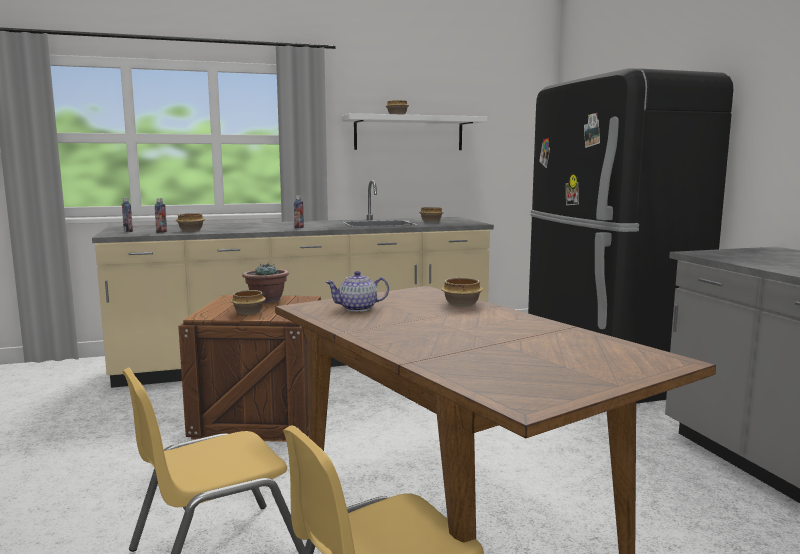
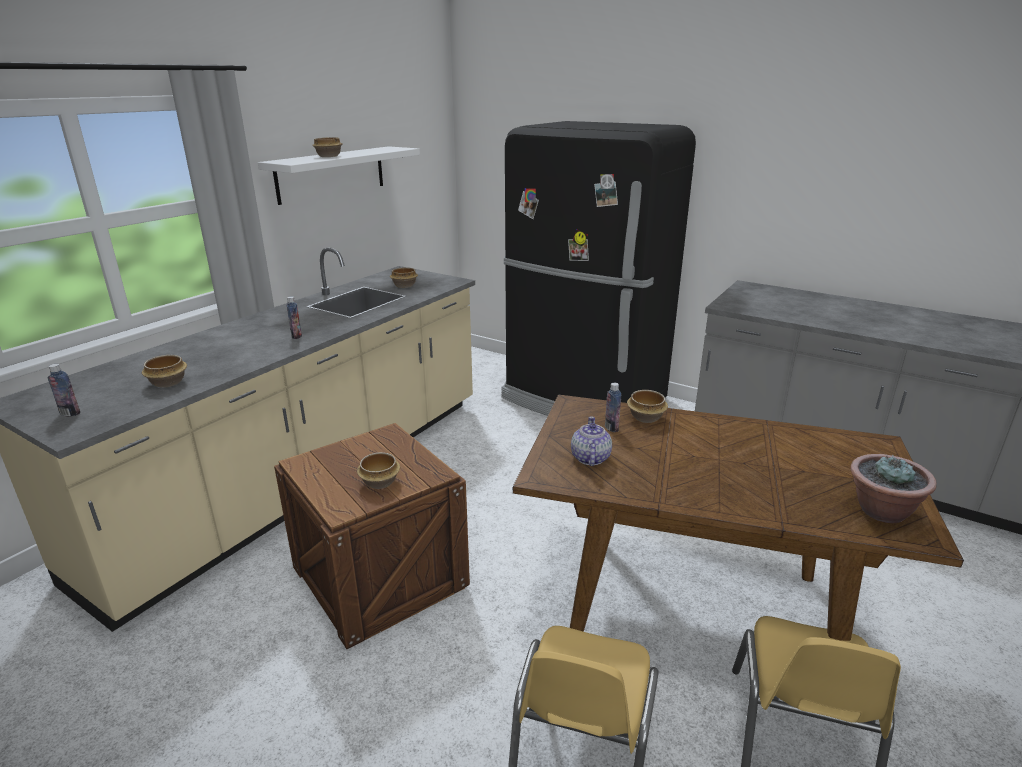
camera: 40 degrees left, 15 degrees up
(161, 232) = (135, 400): bottle -> bottle (611, 428)
(266, 300) = (354, 452): potted plant -> potted plant (881, 511)
(358, 308) = (590, 458): teapot -> teapot turned 150 degrees clockwise

